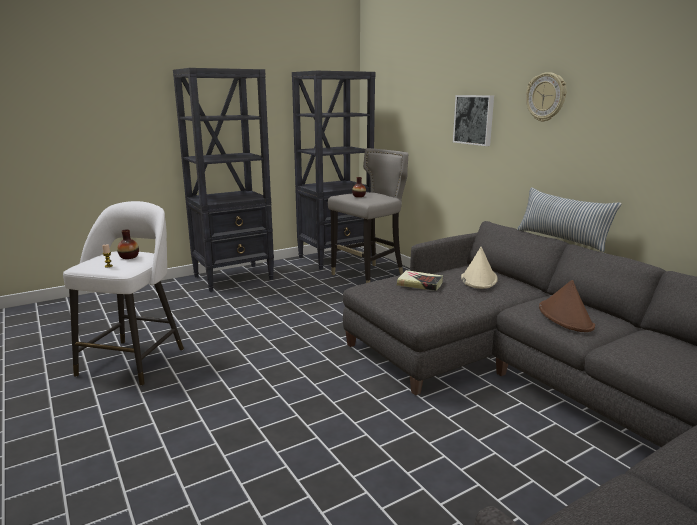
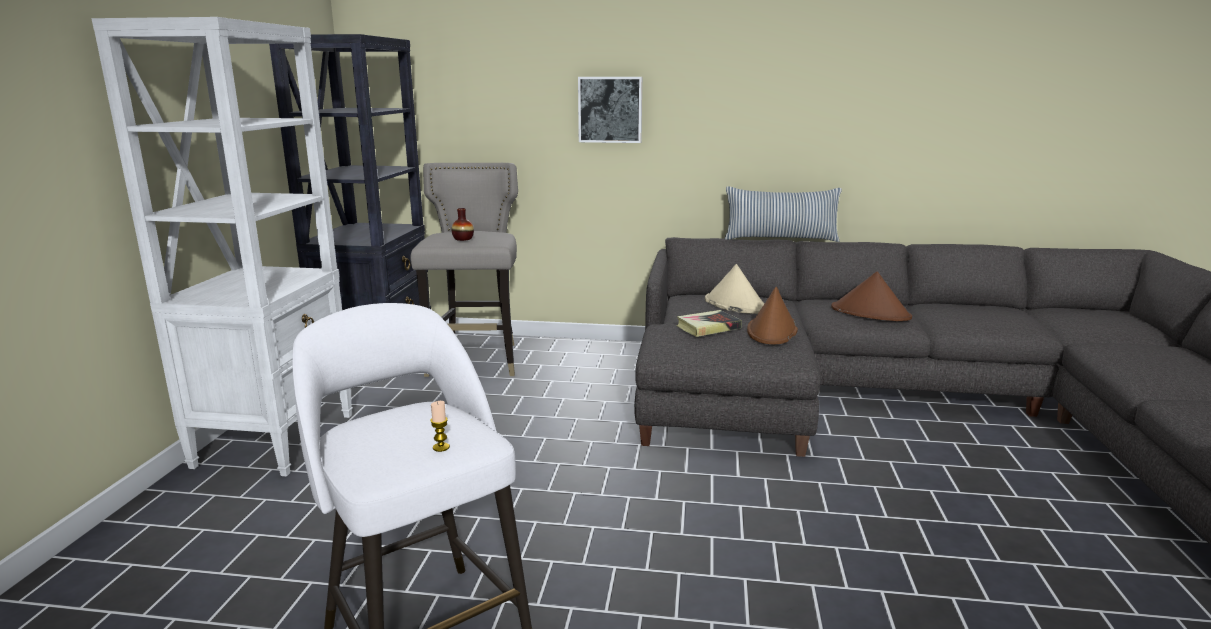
camera: 50 degrees left, 0 degrees up
(129, 257) = (419, 421): vase -> none
(234, 277) = (277, 439): black bookcase -> white bookcase
(453, 299) = (772, 331): none -> brown hat
(546, 97) = (724, 78): wall clock -> none

